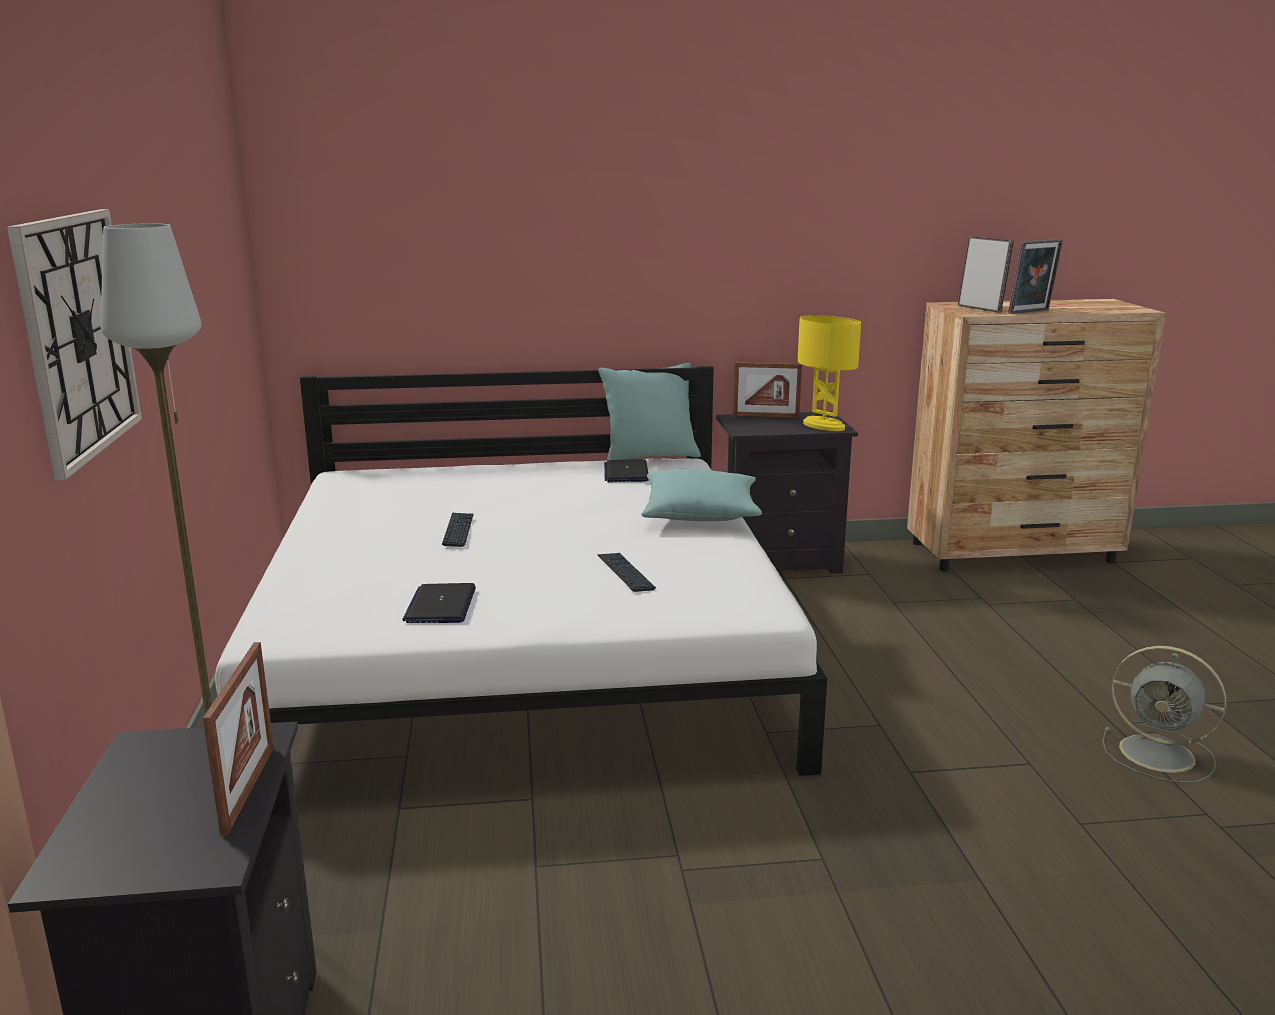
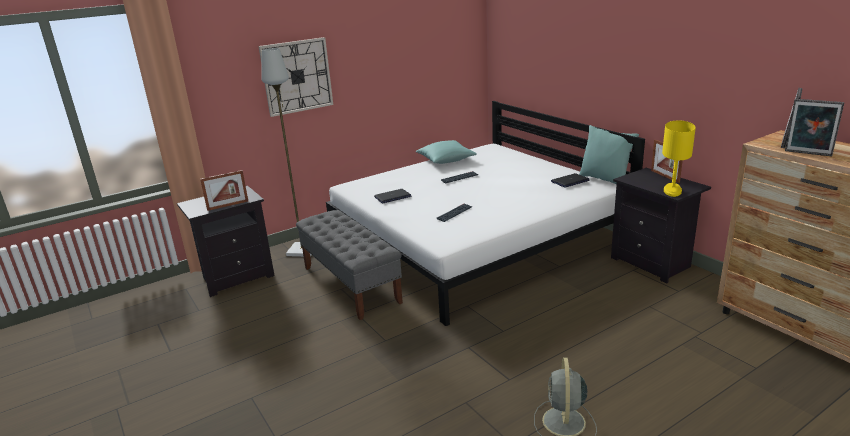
camera: 65 degrees right, 5 degrees up
(533, 846) = (351, 285): none -> grey bench
(700, 514) = (542, 208): turquoise pillow -> turquoise pillow (446, 160)

